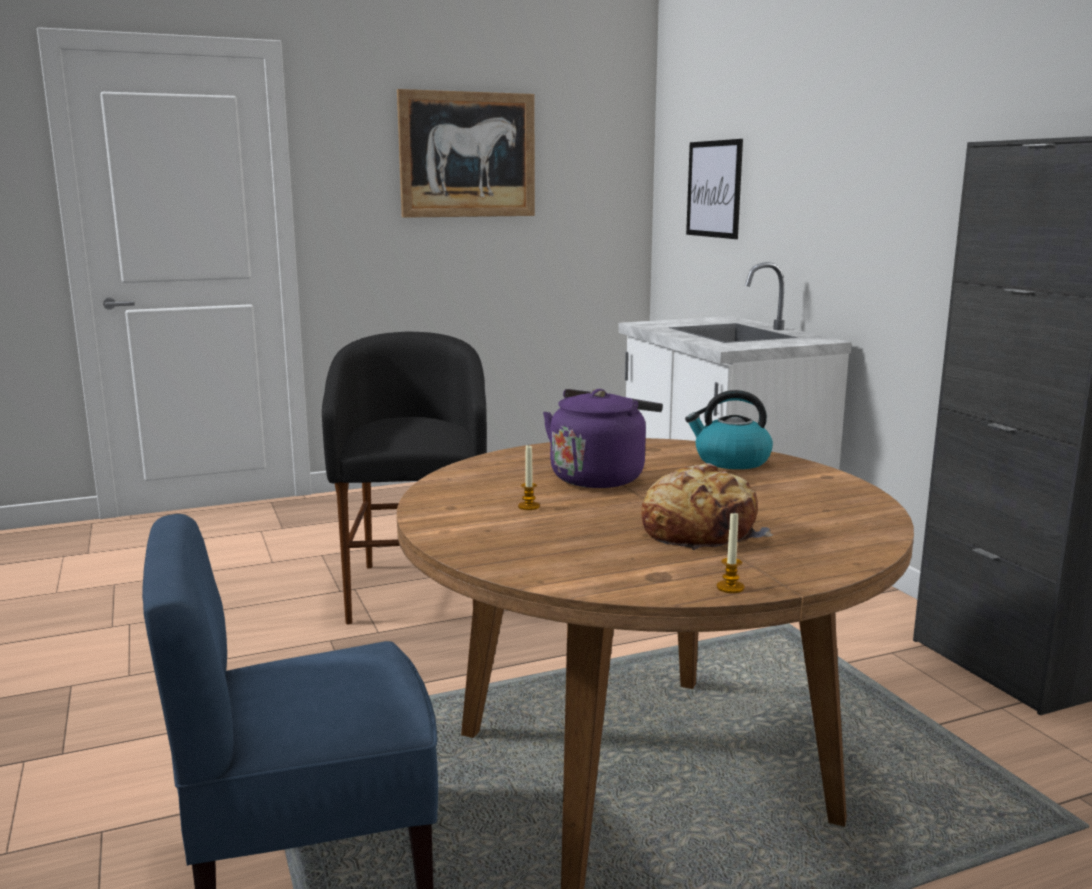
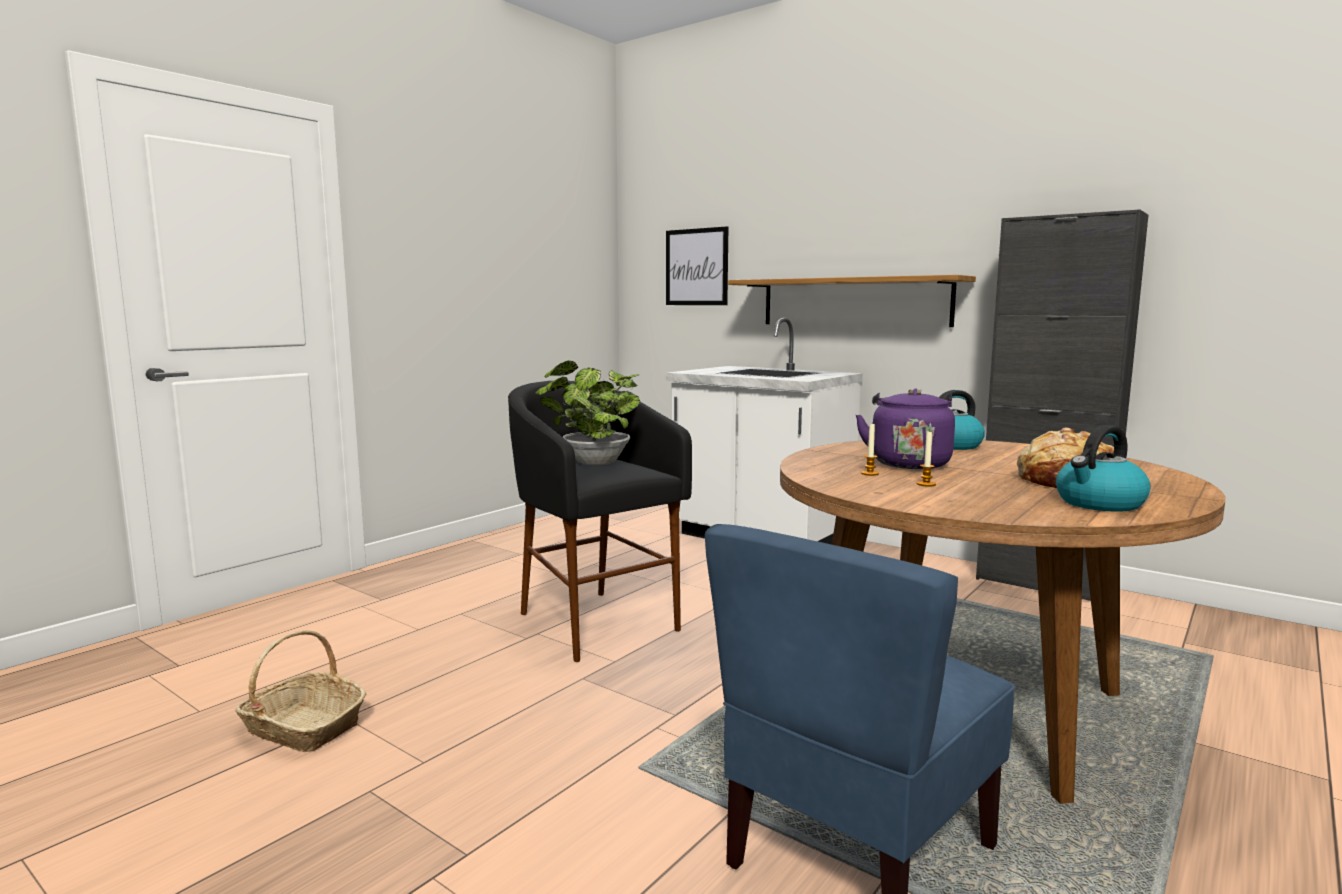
camera: 30 degrees left, 5 degrees down
(95, 623) = (302, 727): none -> basket
(400, 426) = (593, 463): none -> potted plant
(467, 155) = (491, 232): picture -> none
(629, 567) = (1099, 504): none -> kettle
(730, 587) = (1182, 503): candle -> candle (870, 473)
(851, 246) = (853, 302): none -> shelf

